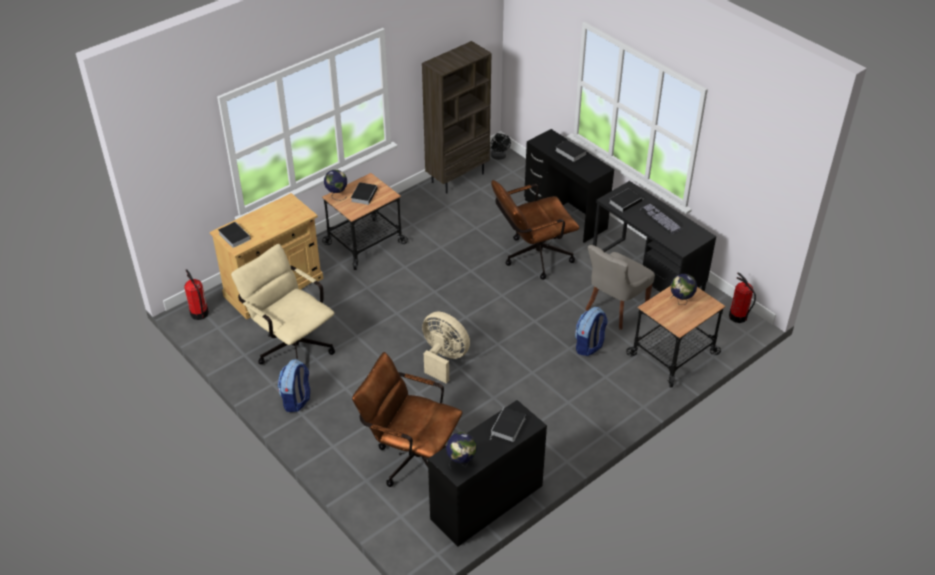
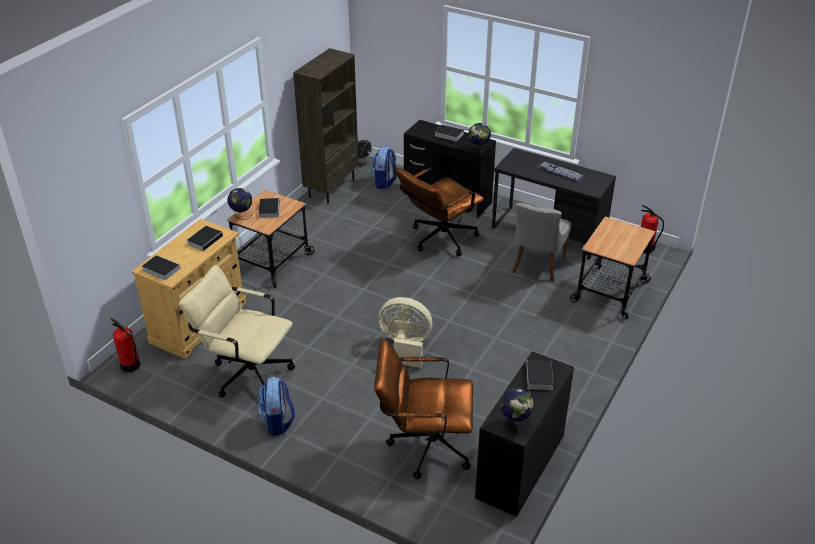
camera: 20 degrees left, 5 degrees down
(589, 346) = (533, 302): backpack -> backpack (384, 182)
(625, 201) = (521, 164): book -> book (205, 239)
(681, 301) = (616, 235): globe -> globe (478, 149)

